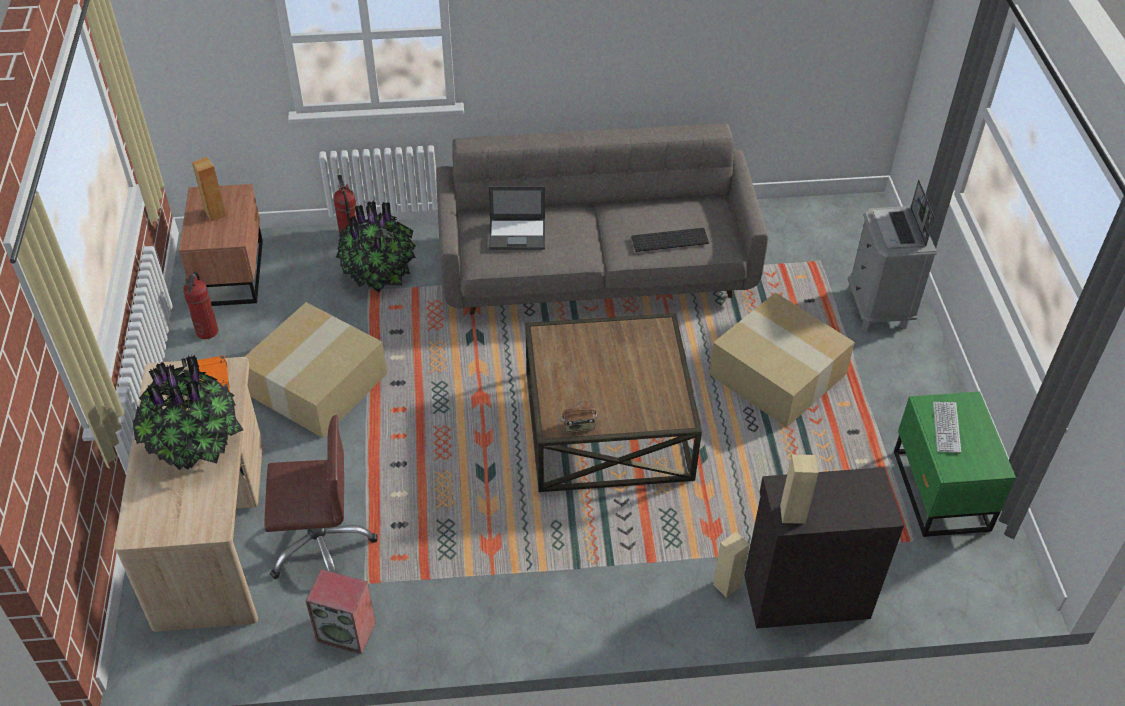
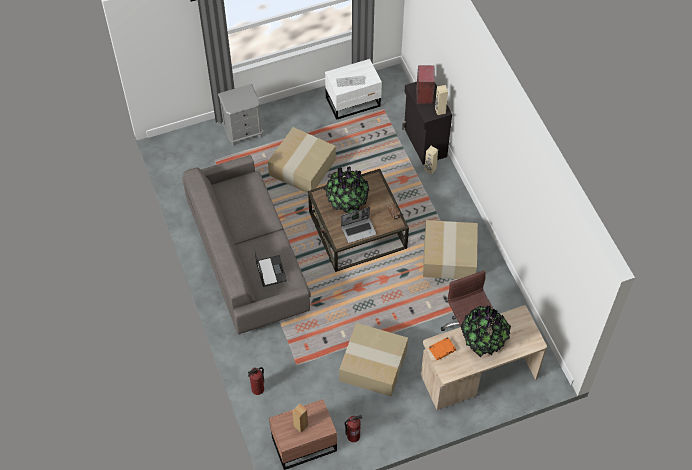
camera: 105 degrees left, 10 degrees up
(347, 631) = (506, 301): speaker -> speaker (424, 95)
(379, 274) = (282, 364): potted plant -> potted plant (346, 201)
(496, 558) = (448, 255): none -> cardboard box
(670, 239) = (254, 202): keyboard -> none
(900, 230) = (240, 98): laptop -> laptop (359, 230)
(939, 492) = (354, 102): green nightstand -> white nightstand

